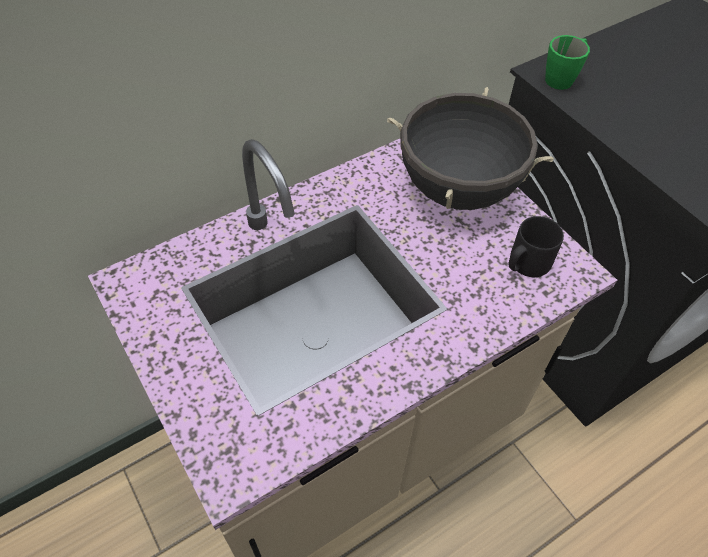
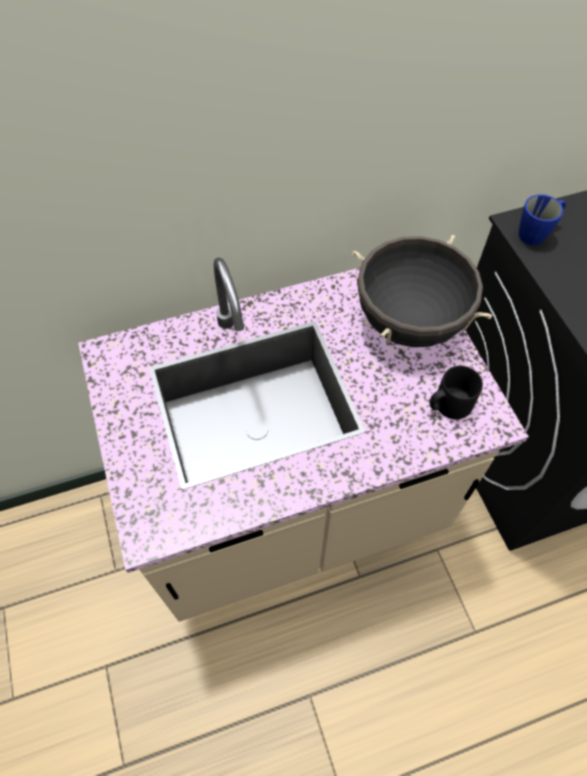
camera: 15 degrees right, 5 degrees up
(563, 77) = (536, 233): green mug -> blue mug

